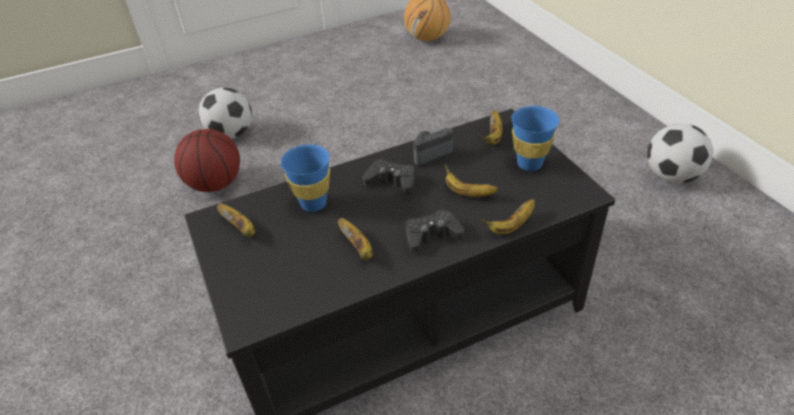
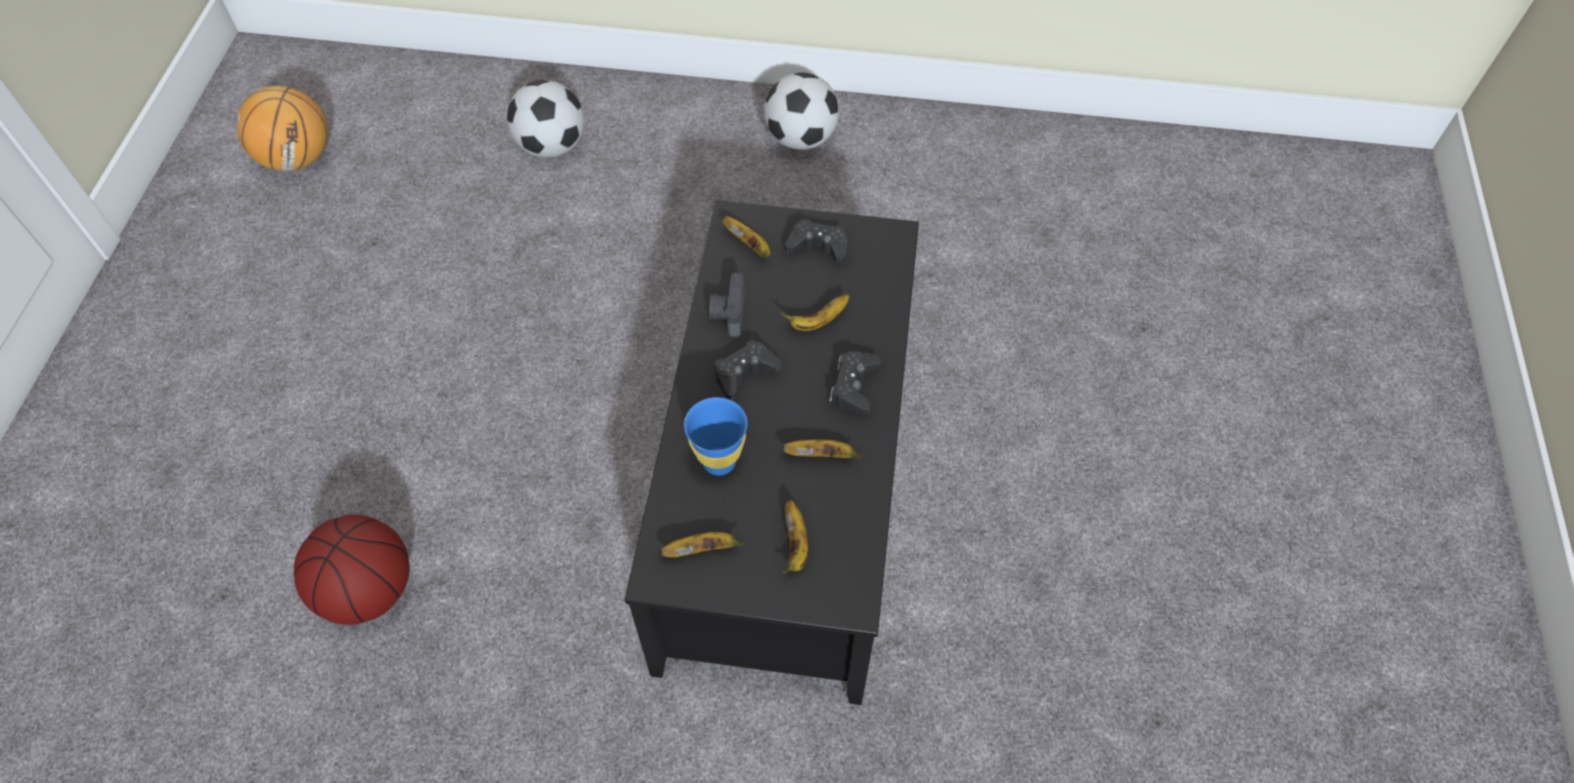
camera: 60 degrees left, 15 degrees up
(231, 134) = (264, 520): football -> football (552, 146)
(511, 226) = (891, 318): banana -> banana (795, 545)
(529, 164) = (818, 246): blue cup -> black game controller

